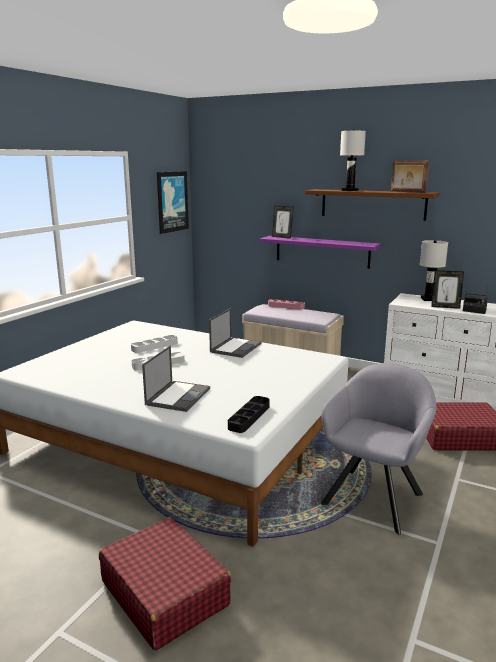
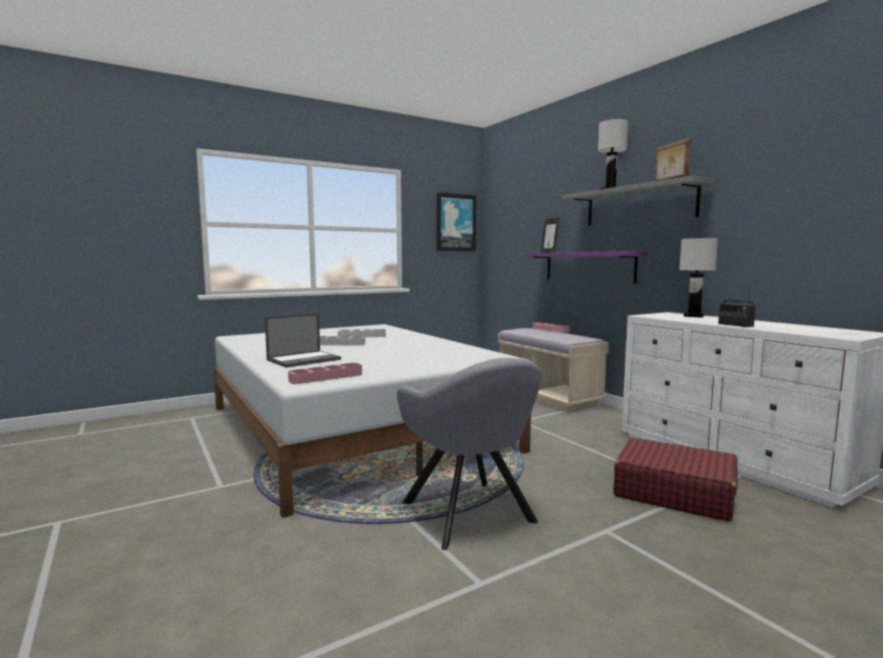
camera: 30 degrees right, 10 degrees down
(164, 592) = (161, 524): red suitcase -> none
(236, 347) = (429, 343): laptop -> none
(249, 417) = (326, 377): black tray -> pink tray
(372, 204) = (639, 205): brown shelf -> grey shelf
(375, 496) = (471, 516): grey armchair -> grey armchair turned 90 degrees clockwise
(445, 307) = (700, 320): picture frame -> none

